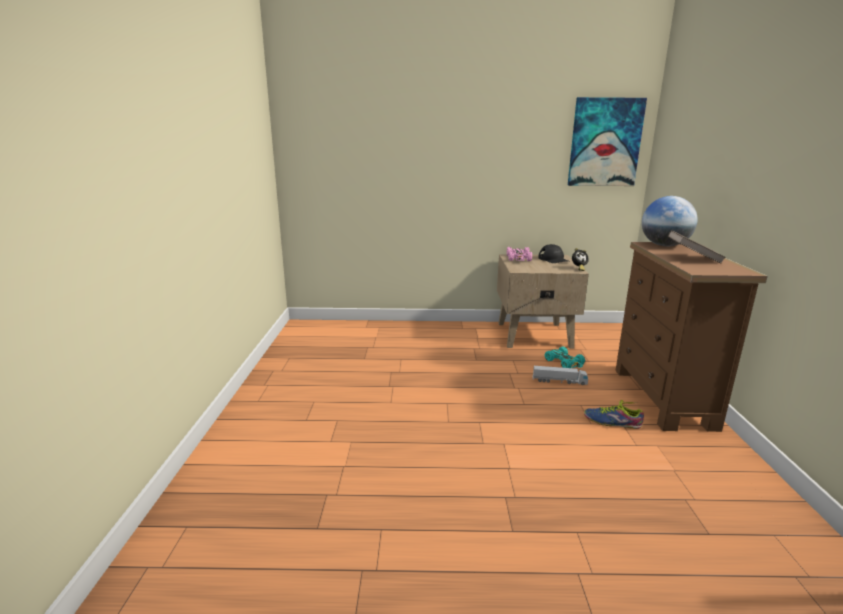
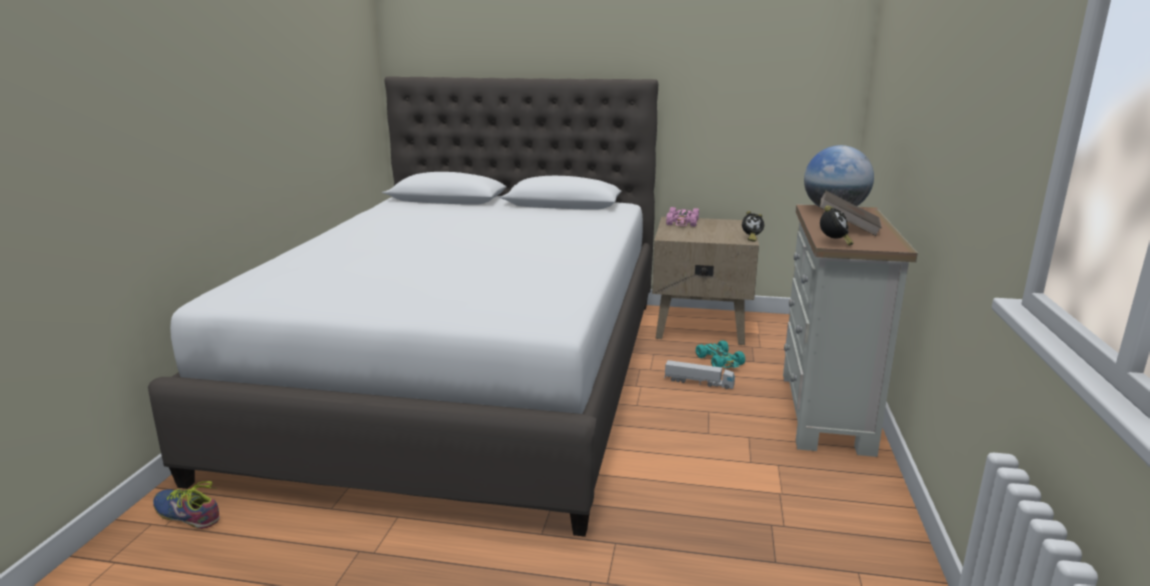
camera: 10 degrees right, 0 degrees up
(380, 388) = (470, 374): none -> white bed
(553, 259) = (728, 226): black cap -> none
(605, 142) = (802, 70): picture -> none
(612, 422) = (737, 434): shoe -> shoe (187, 514)
(662, 398) = (824, 412): brown dresser -> white dresser
(700, 271) = (834, 243): none -> alarm clock

